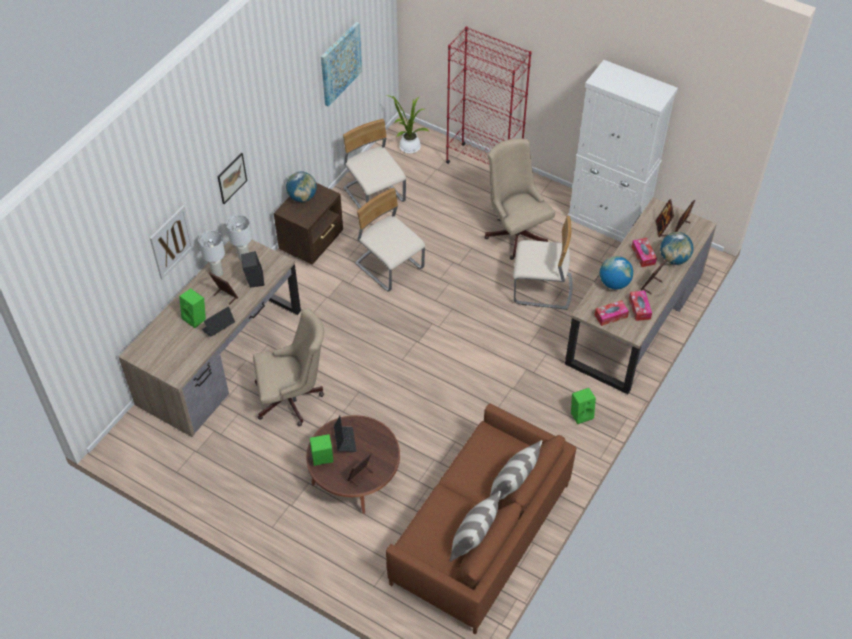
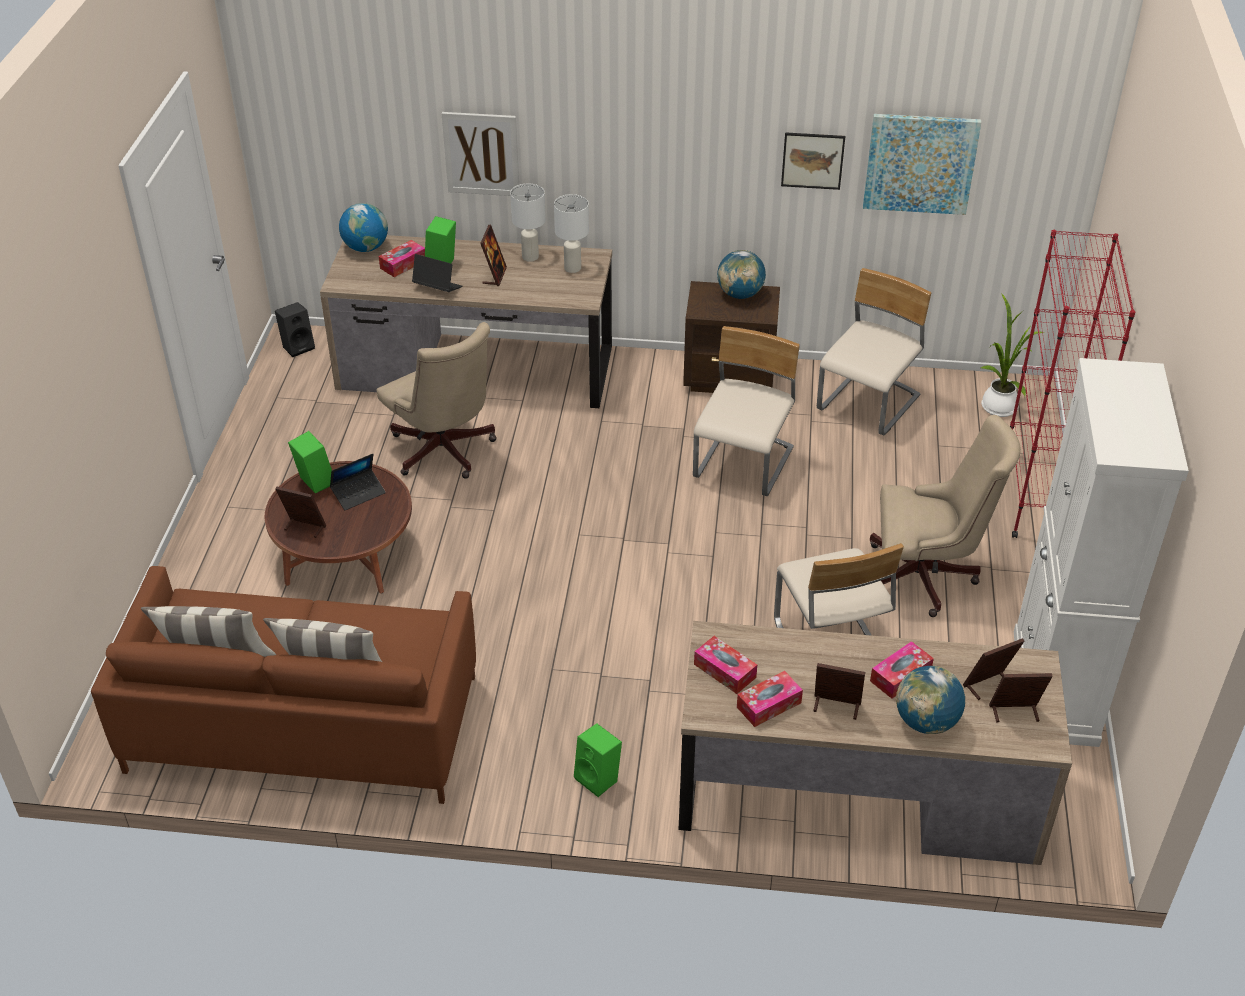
camera: 65 degrees right, 10 degrees down
(179, 337) = (403, 264): none -> tissue box
(231, 178) = (623, 156): picture -> picture (812, 160)
(254, 279) = (539, 288): black speaker -> black speaker (298, 346)
(515, 232) = (926, 577): beige office chair -> beige office chair turned 60 degrees clockwise
(614, 283) = (803, 654): globe -> globe (366, 248)

